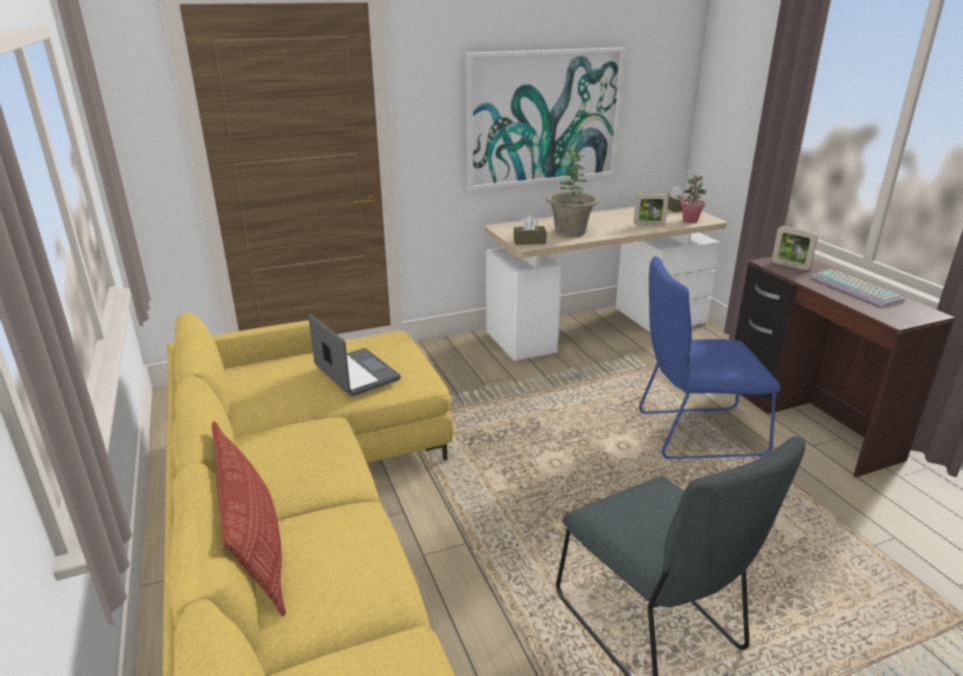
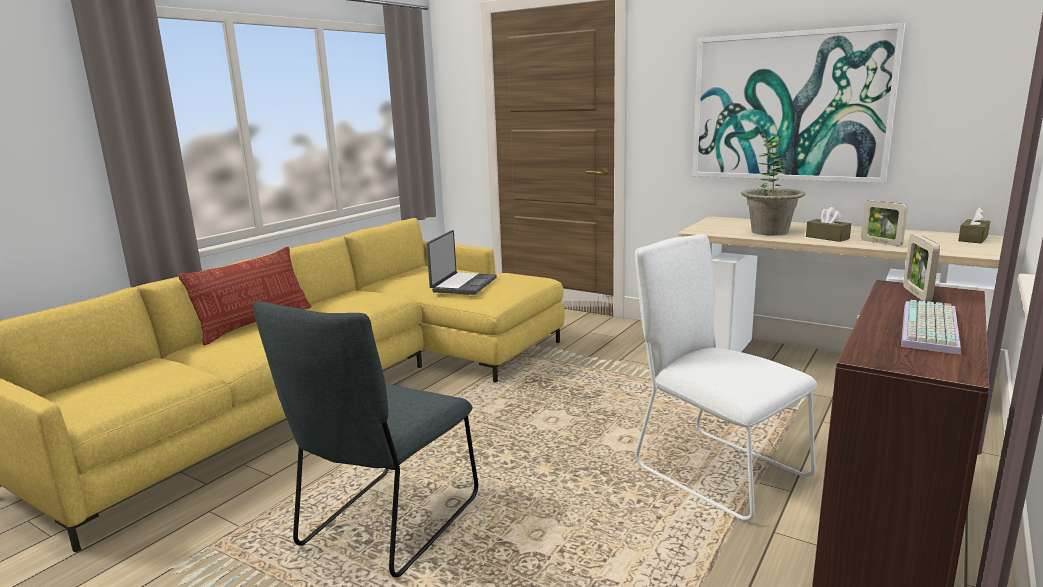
camera: 55 degrees right, 10 degrees down
(529, 241) = (708, 229): brown tissue box -> brown tissue box (827, 237)
(690, 221) = (952, 250): potted plant -> none
(694, 433) = (714, 469): blue chair -> white chair

